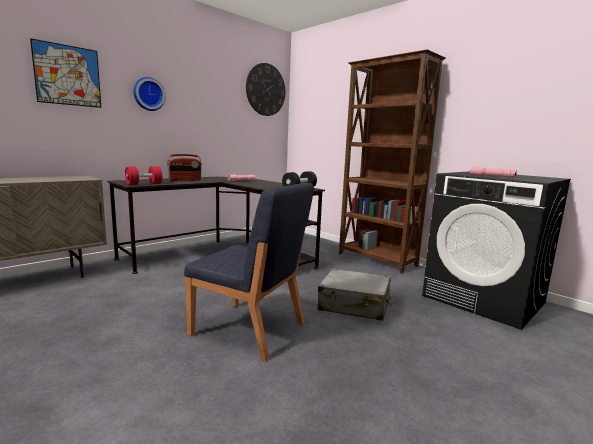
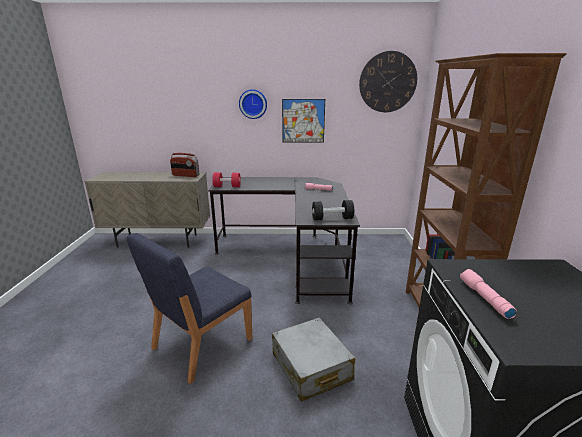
camera: 45 degrees right, 10 degrees up
(68, 75) = (192, 97): picture -> picture (303, 121)
(185, 180) = (271, 182): radio -> radio (185, 175)
(249, 329) = (201, 344): blue chair -> blue chair turned 60 degrees clockwise

